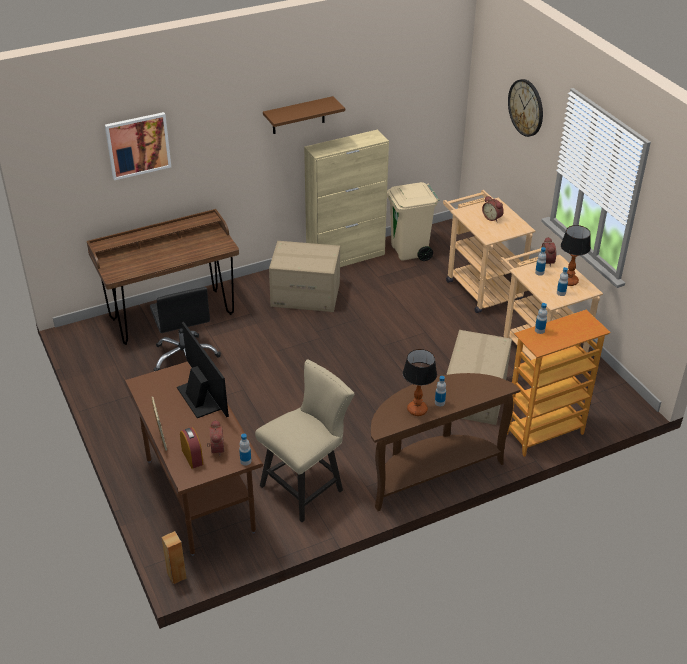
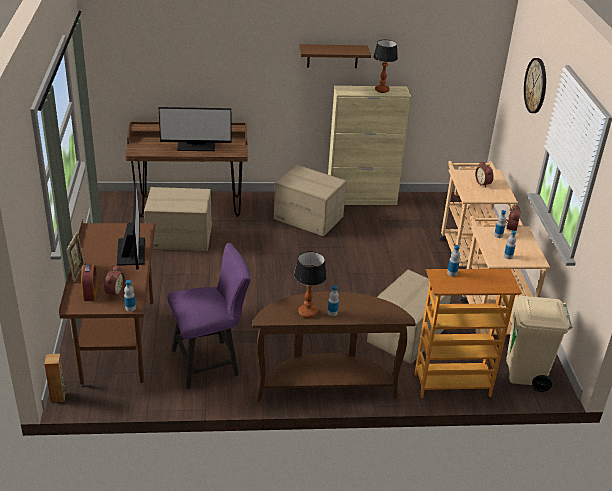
camera: 20 degrees right, 5 degrees down
(138, 145) = (183, 48): picture -> none
(176, 251) = (196, 146): none -> monitor
(185, 357) = (179, 238): black office chair -> cardboard box
(306, 486) = (210, 362): beige chair -> purple chair
(410, 251) = (421, 208): beige trash can -> beige trash can (525, 374)
(568, 281) = (522, 249): table lamp -> table lamp (381, 90)

